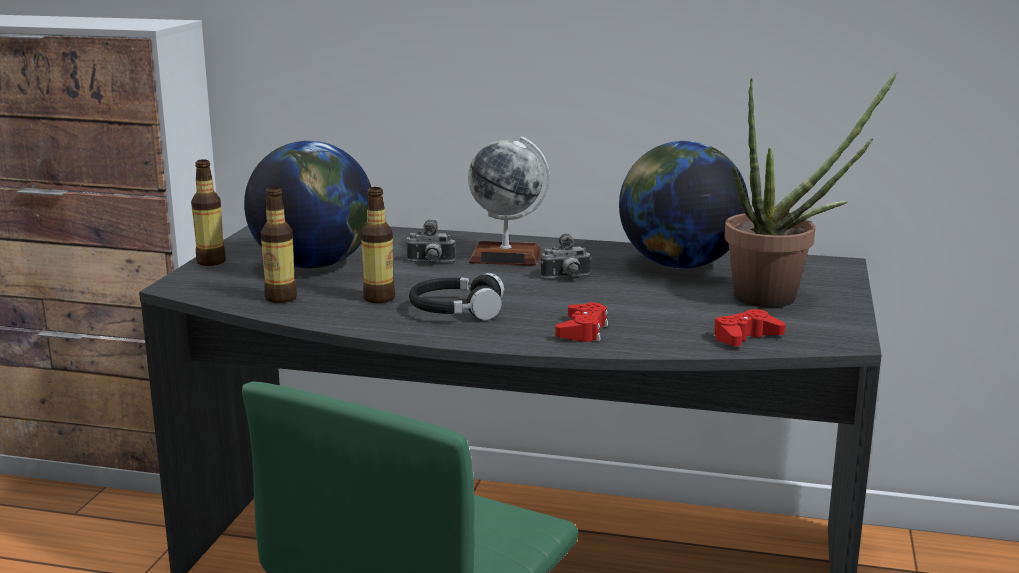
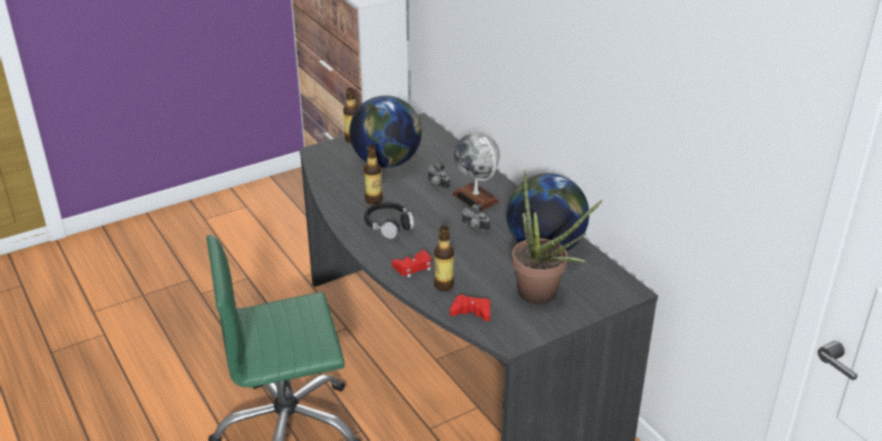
camera: 45 degrees right, 15 degrees up
(281, 298) = (339, 180): bottle -> bottle (444, 285)

